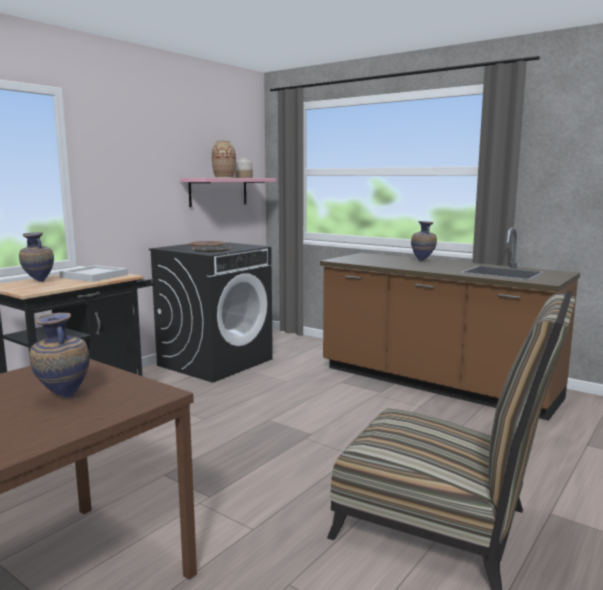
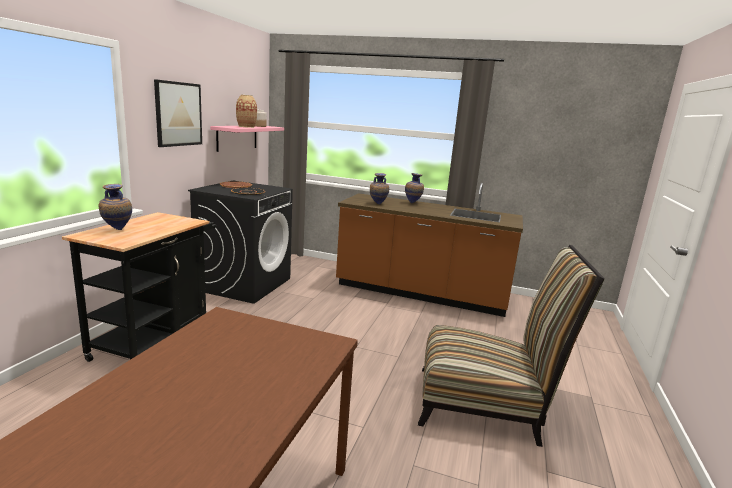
camera: 20 degrees left, 5 degrees up
(63, 398) = (260, 355): vase -> vase (377, 204)
(94, 276) = (164, 221): white tray -> none
(137, 164) = (178, 114): none -> picture

